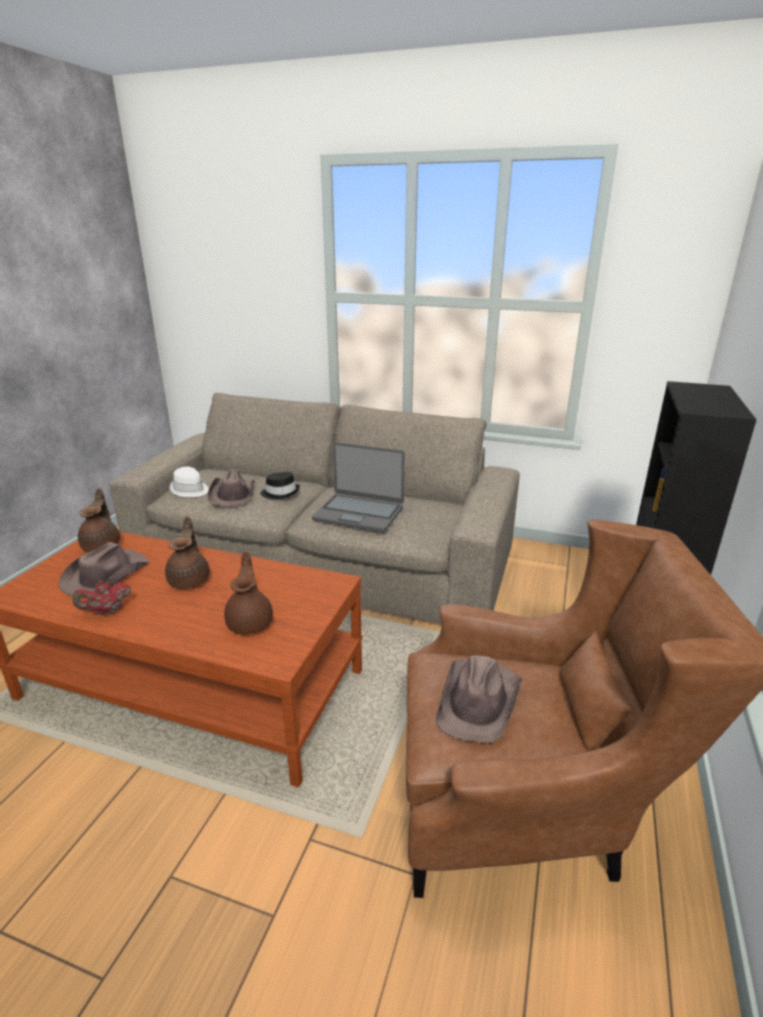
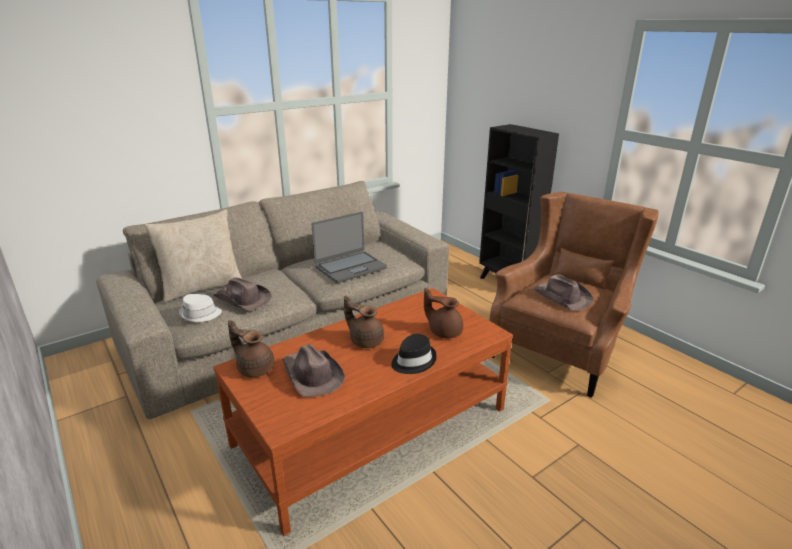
camera: 55 degrees left, 0 degrees up
(106, 611) = (369, 381): red teapot -> none
(242, 471) = (202, 287): none -> beige pillow
(280, 493) = (273, 282): black hat -> black hat (413, 361)

